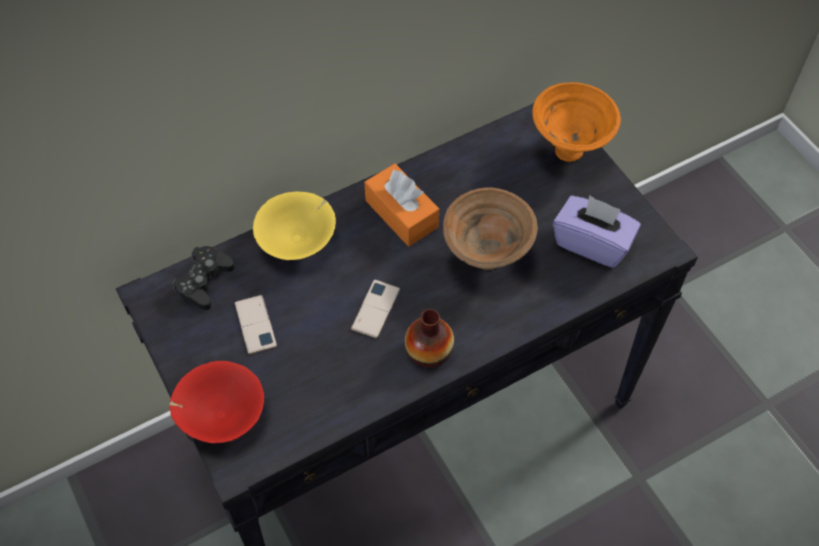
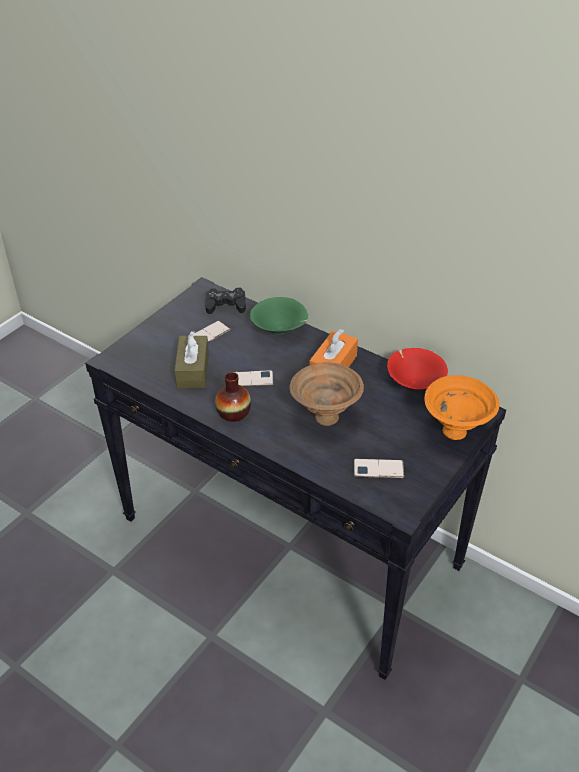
camera: 65 degrees right, 15 degrees down
(220, 415) = (140, 342): red bowl -> red bowl (414, 383)
(298, 241) = (280, 331): yellow bowl -> green bowl
(320, 369) = (193, 370): none -> brown tissue box
(592, 243) = (378, 469): purple tissue box -> phone

